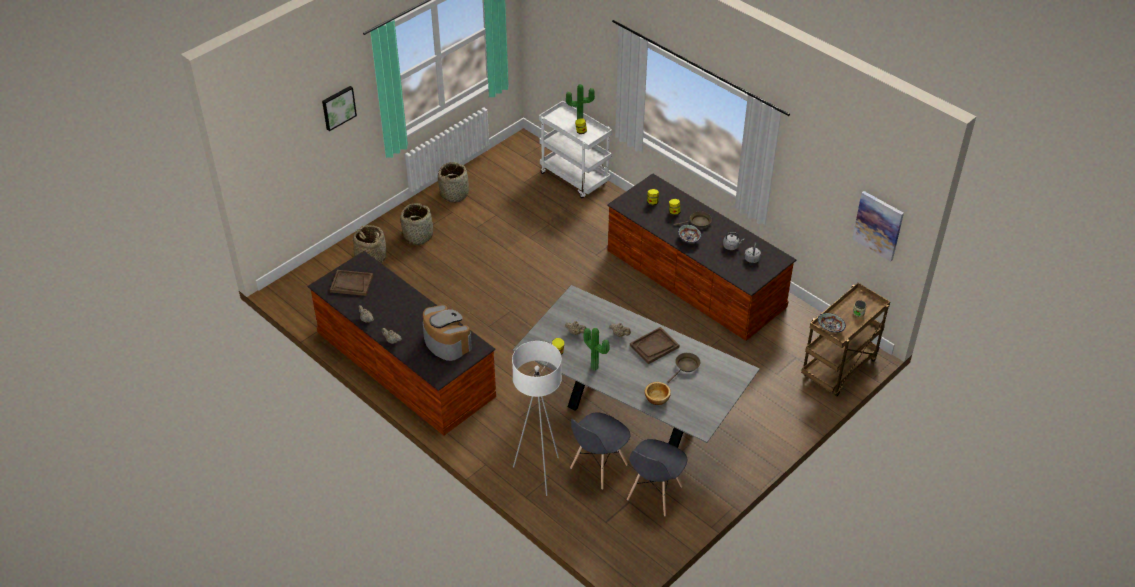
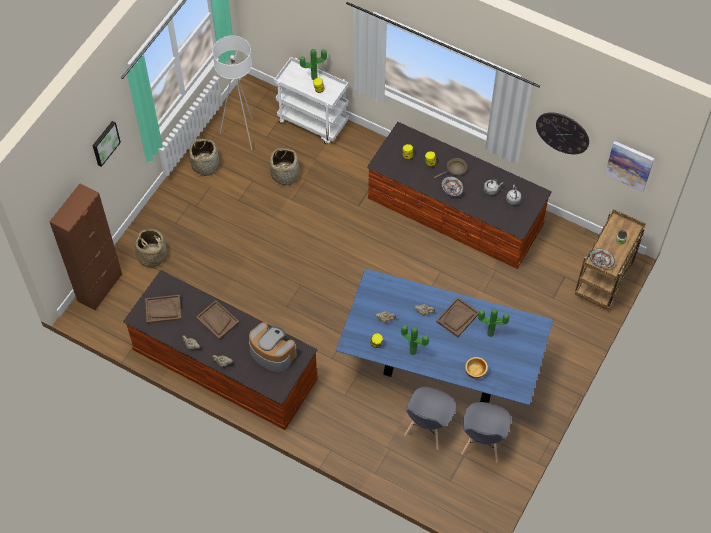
camera: 15 degrees left, 15 degrees up
(308, 274) = (100, 287): none -> brown cabinet
(402, 303) = (217, 320): none -> brown tray
(418, 235) = (188, 220): basket -> basket (285, 174)
(539, 474) = (380, 447): white floor lamp -> white floor lamp (241, 134)
(632, 414) = (441, 368): grey dining table -> blue dining table
(686, 367) = (490, 332): brown frying pan -> potted plant
(812, 183) = (562, 132): none -> wall clock

